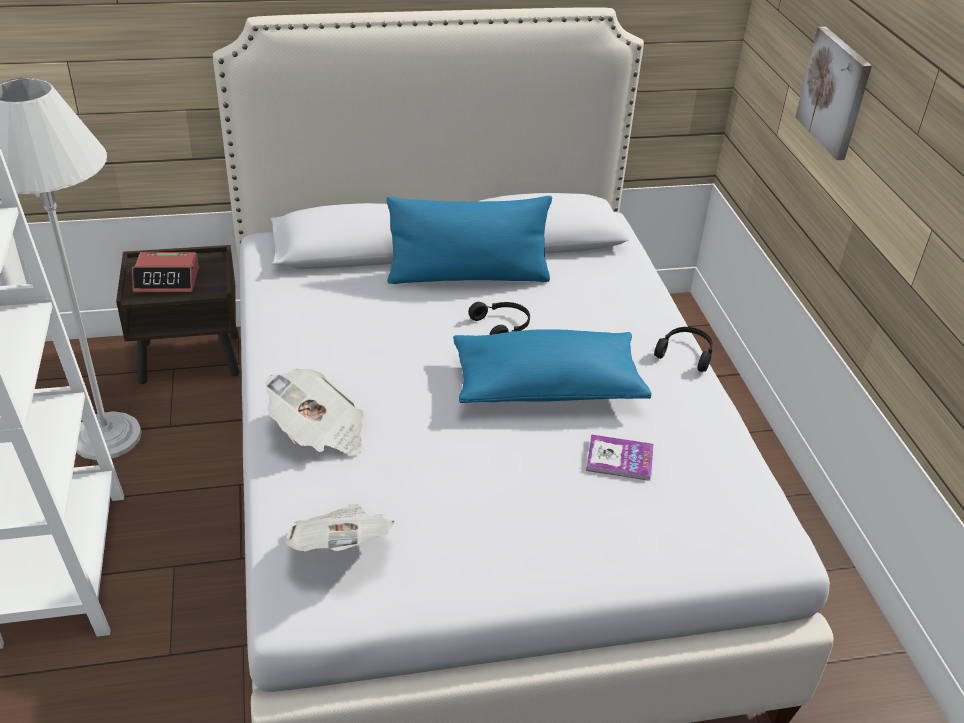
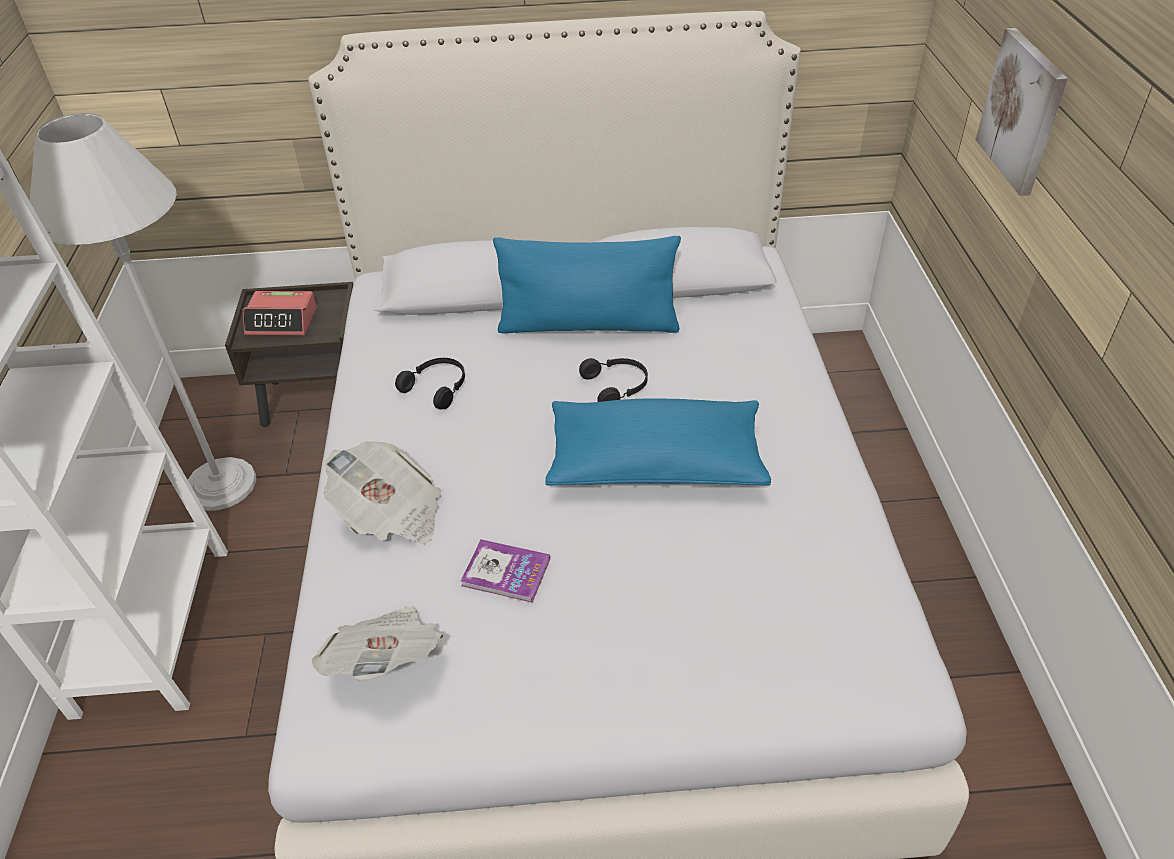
camera: 10 degrees right, 5 degrees up
(619, 459) = (726, 559): book -> book (506, 572)
(686, 353) = (825, 424): black headphones -> black headphones (437, 387)

